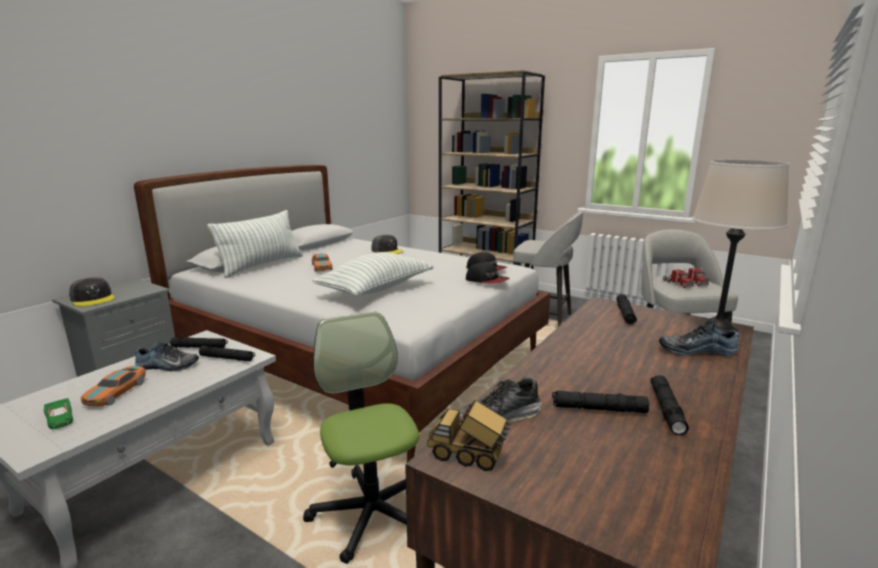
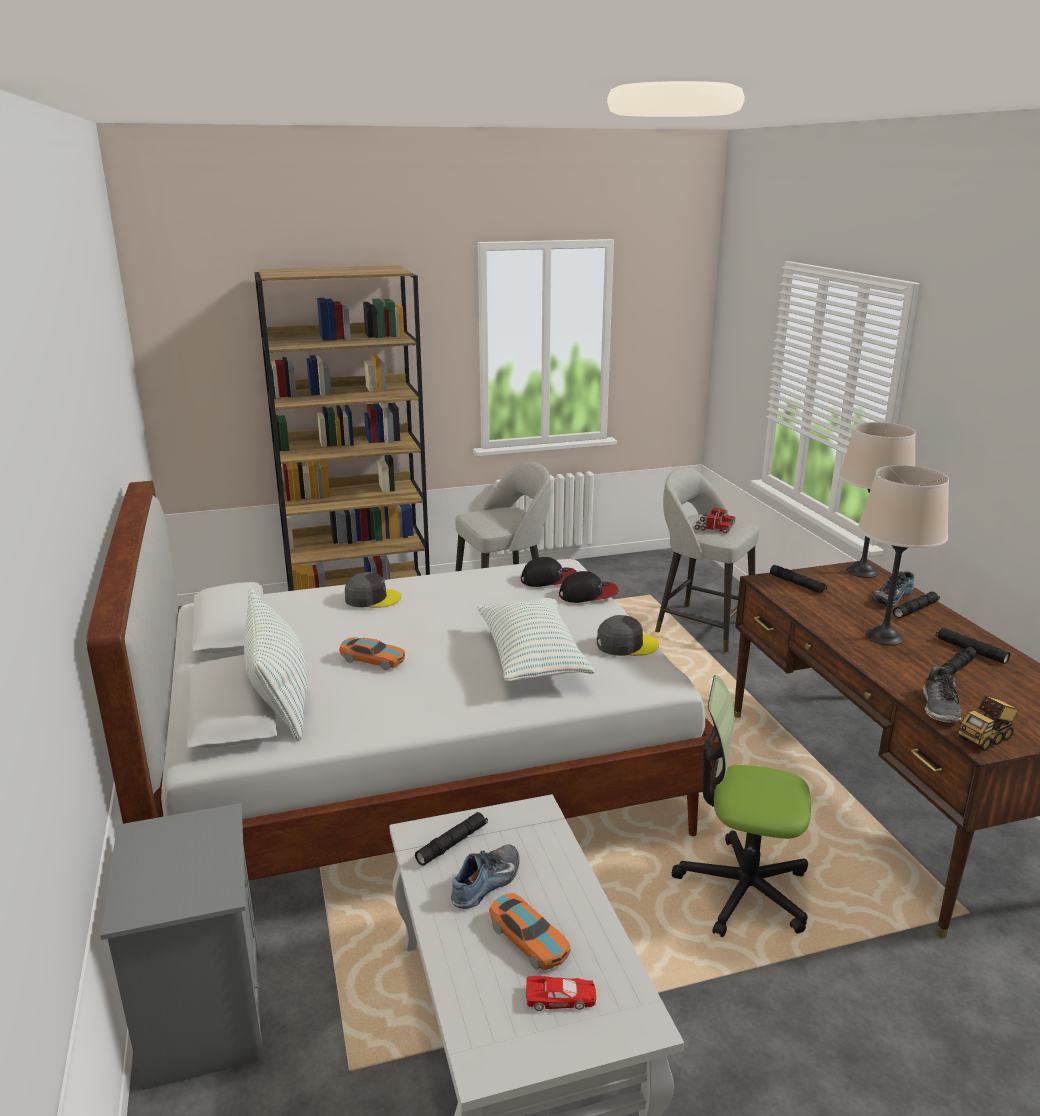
camera: 50 degrees left, 5 degrees up
(59, 418) = (560, 998): green toy car -> red toy car
(93, 299) = (180, 886): grey cap -> grey cap (626, 644)
(227, 358) = (520, 830): black flashlight -> black flashlight (915, 610)
(601, 364) = (884, 637): none -> beige table lamp

